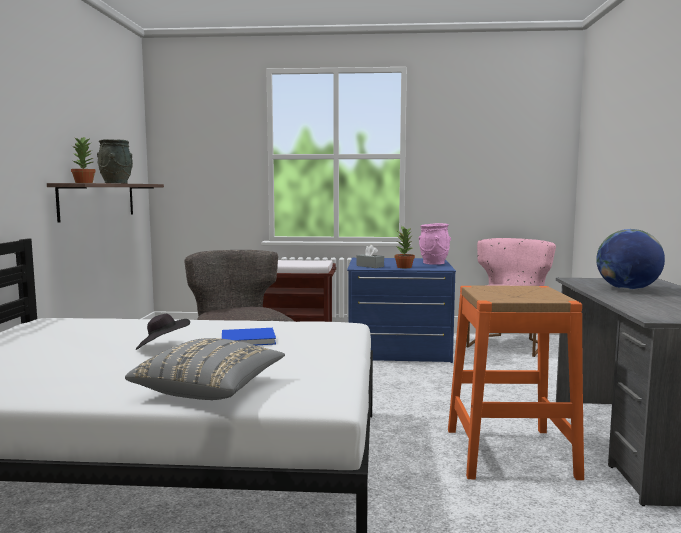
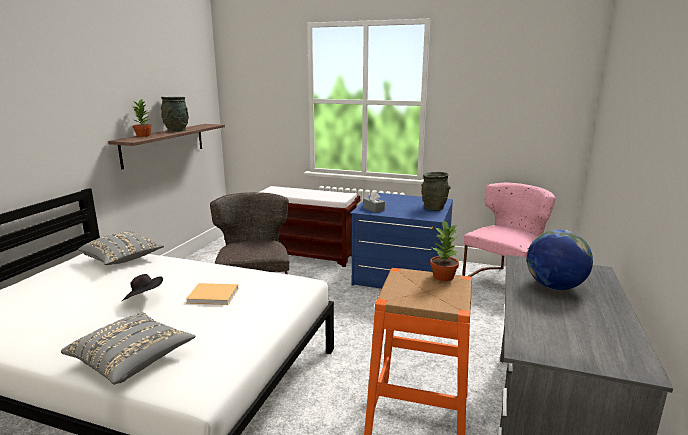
camera: 15 degrees right, 10 degrees up
(89, 323) = (123, 259): none -> grey pillow
(250, 340) = (214, 296): blue book -> beige book
(404, 267) = (401, 213): potted plant -> potted plant (443, 276)
(434, 263) = (434, 208): pink vase -> grey vase

